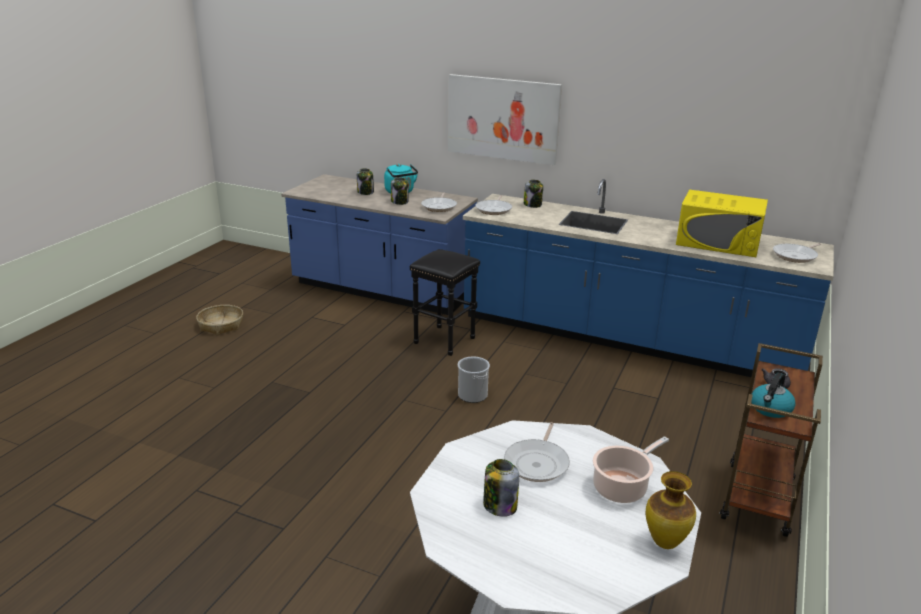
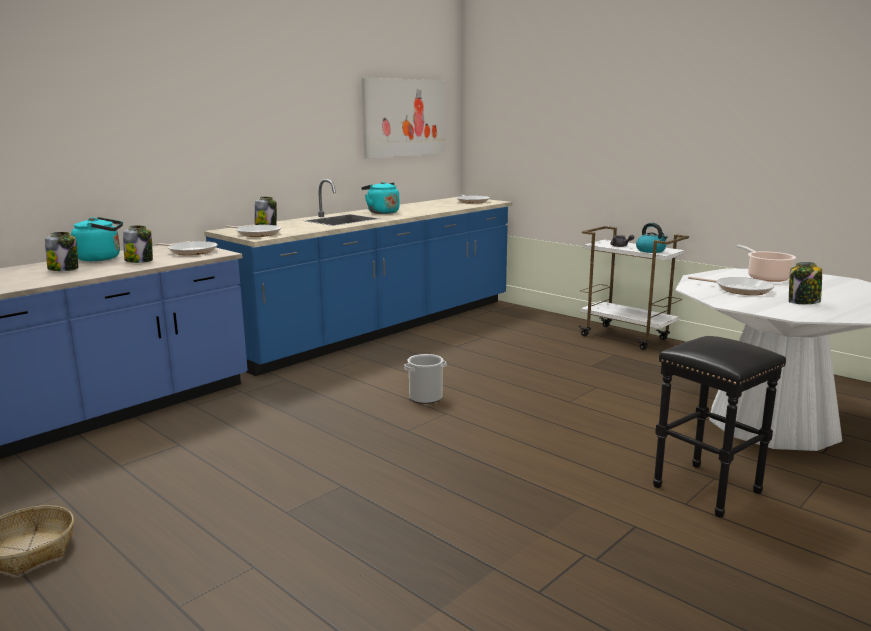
camera: 70 degrees left, 10 degrees down
(444, 339) = (294, 394): black stool -> black stool (704, 488)
(503, 118) = (201, 136): picture -> picture (404, 117)
(654, 229) = (381, 212): none -> turquoise kettle
(666, 542) = (826, 277): vase -> none
(718, 242) = (429, 207): yellow microwave -> none
(756, 502) = (627, 338): brown cart -> white cart

